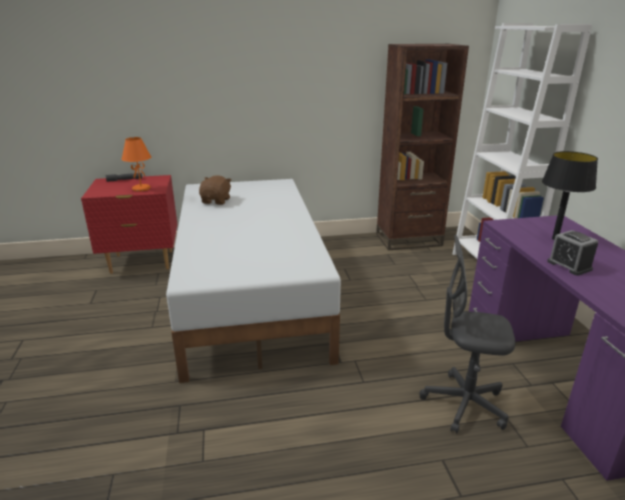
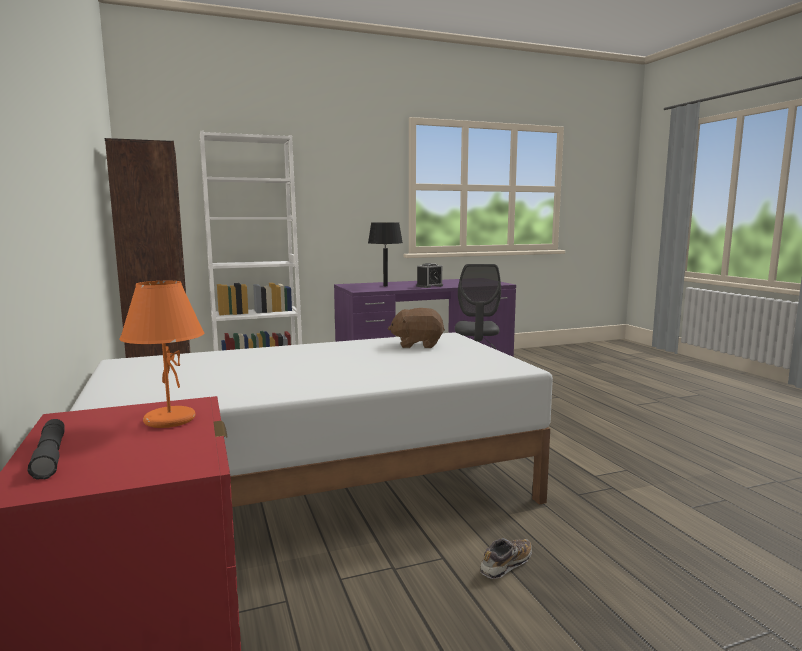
camera: 100 degrees left, 15 degrees down
(128, 346) = (506, 565): none -> shoe
(216, 201) = (218, 387): brown plush toy -> brown plush toy (417, 345)

